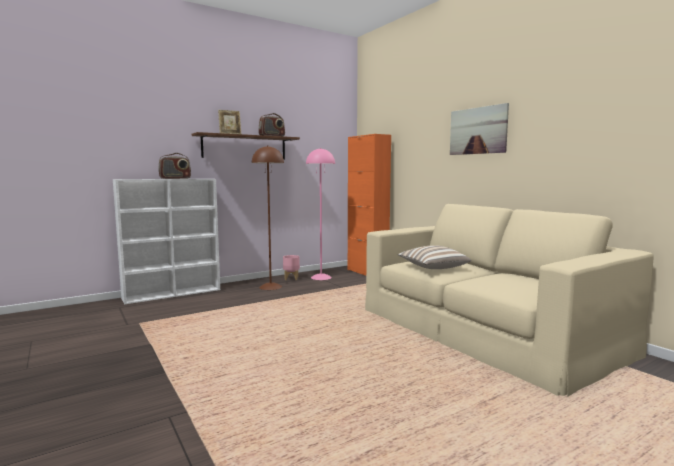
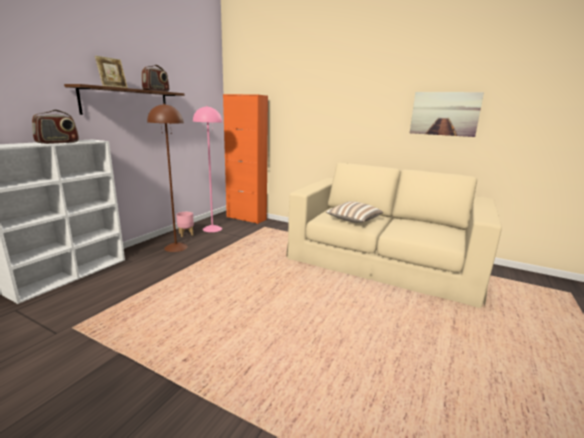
camera: 30 degrees left, 10 degrees up
(477, 130) = (358, 101): picture -> picture (444, 114)

